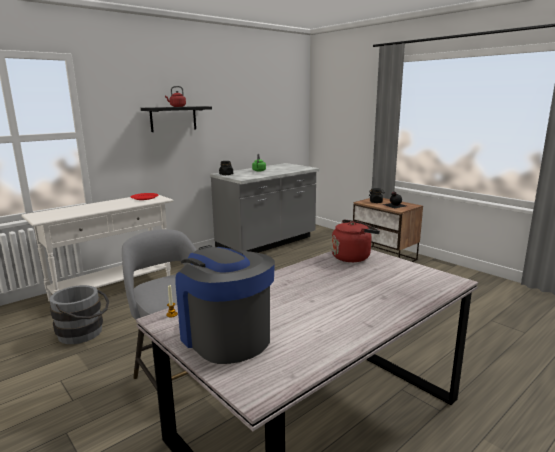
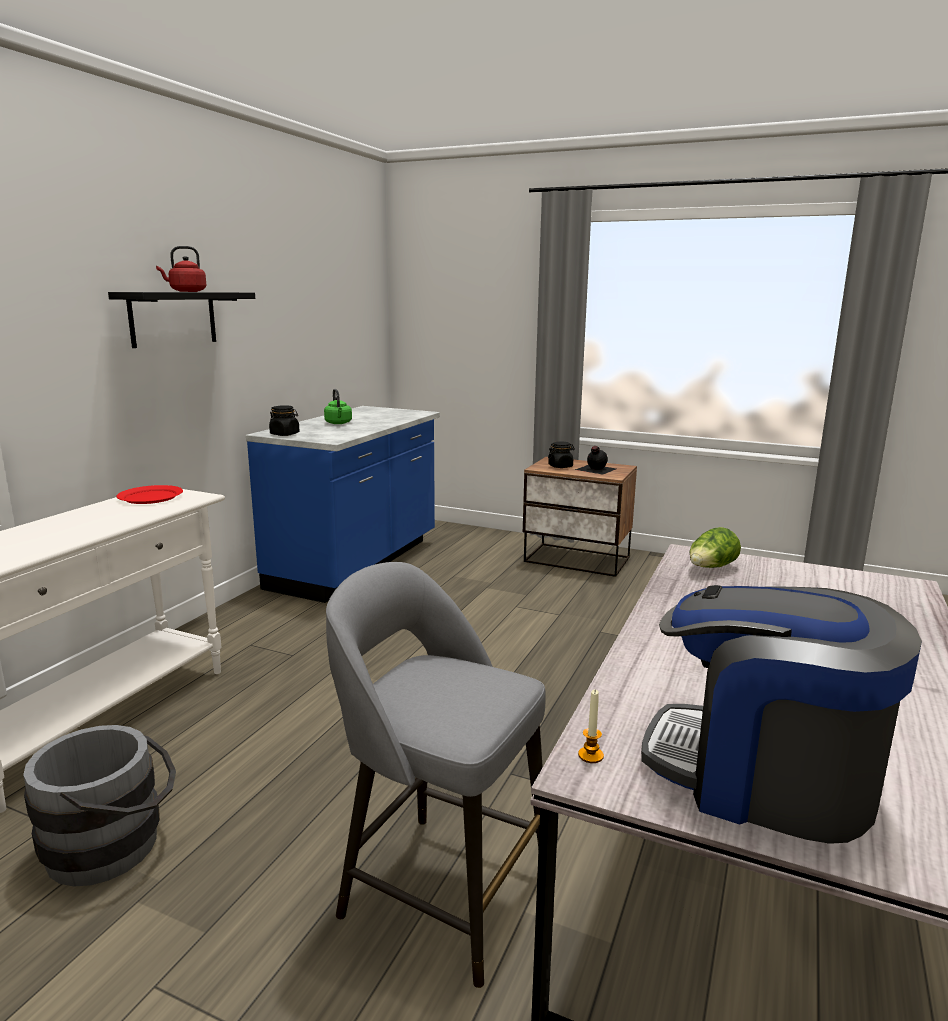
camera: 25 degrees left, 0 degrees up
(267, 243) = (357, 564): grey counter -> blue counter
(352, 257) = (711, 568): red kettle -> lettuce

